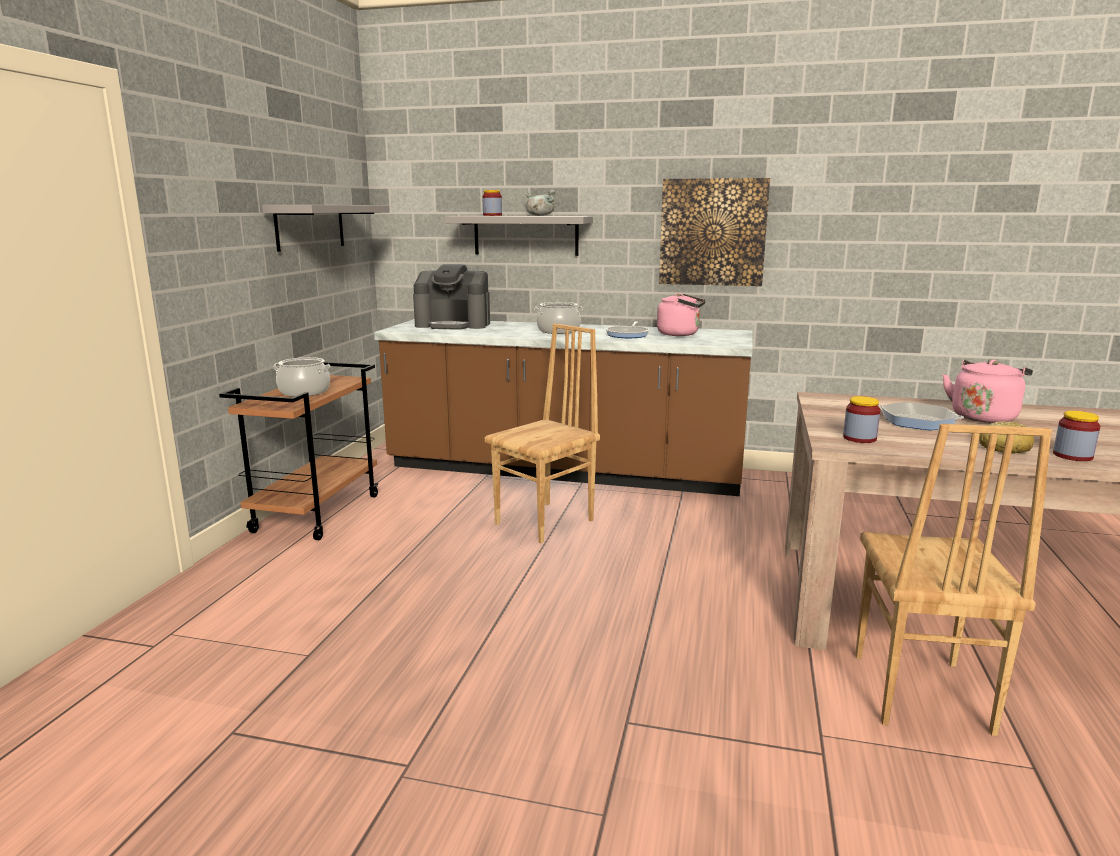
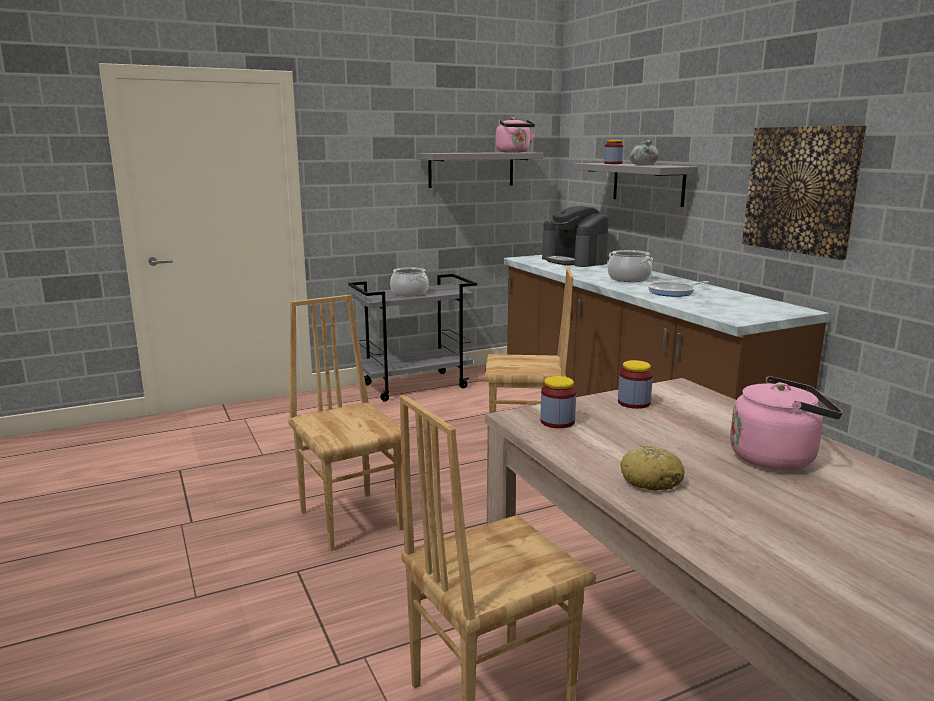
camera: 50 degrees right, 0 degrees up
(317, 513) = (415, 386): brown cart -> grey cart
(561, 653) = (352, 519): none -> brown chair
(680, 334) = (726, 301): pink kettle -> pink kettle (514, 152)
(917, 421) = (675, 433): frying pan -> none
(1072, 456) = (692, 516): jar -> jar (634, 403)

